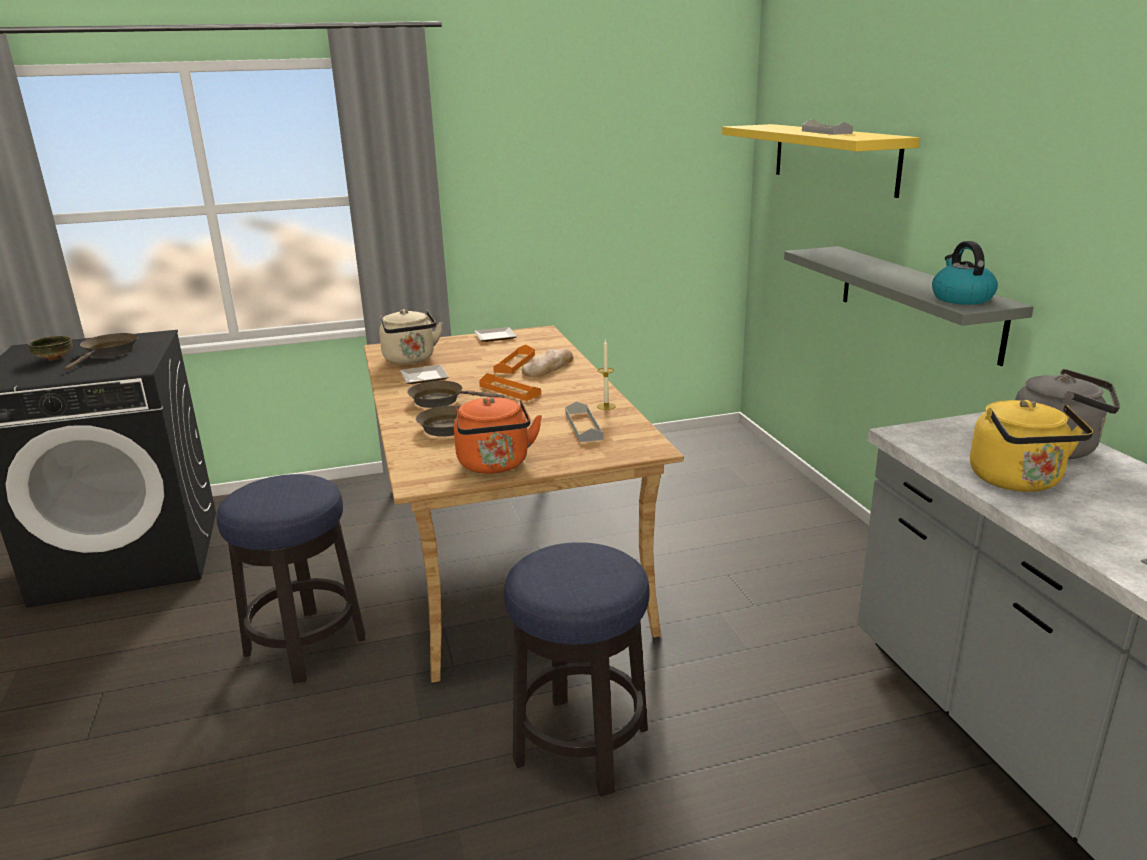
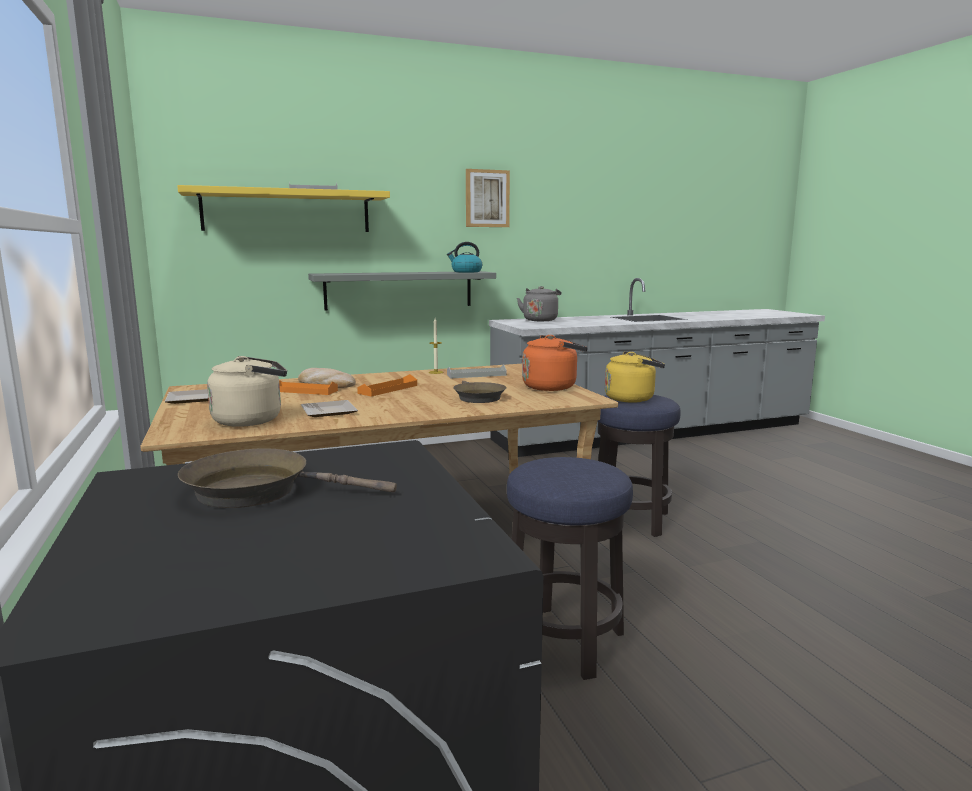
camera: 95 degrees left, 10 degrees down
(54, 358) = (266, 536): bowl -> none
(441, 400) = (407, 403): brown frying pan -> none
(1018, 482) = (577, 323): yellow kettle -> yellow kettle (632, 398)
(1072, 154) = (487, 198): none -> picture

